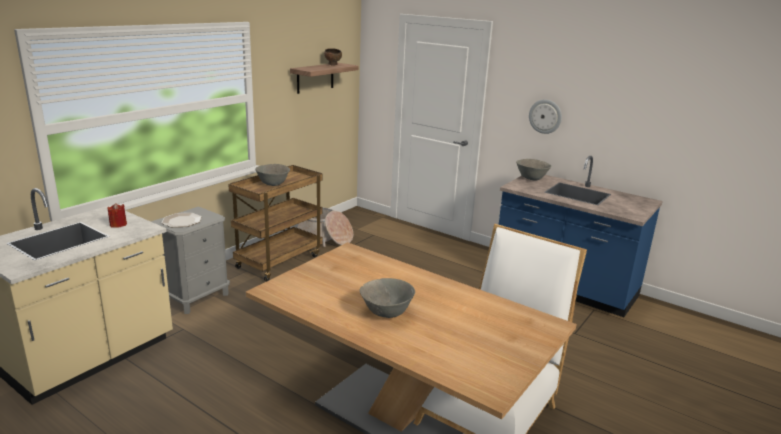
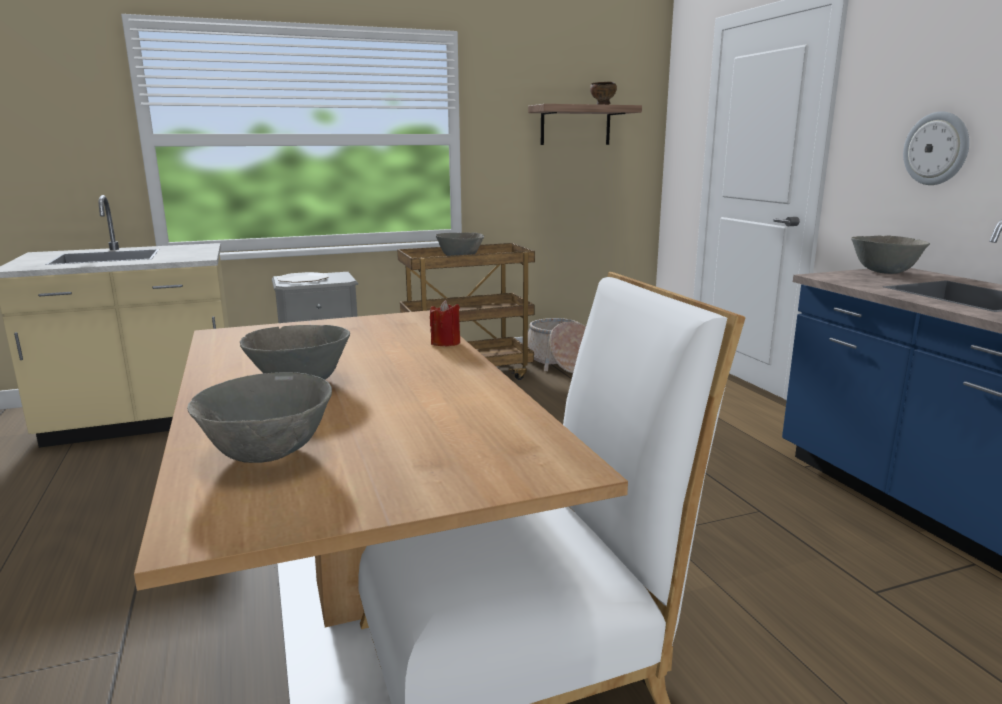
camera: 35 degrees right, 5 degrees down
(118, 224) = (182, 253): red candle -> red candle (445, 343)
(451, 354) = (269, 454): none -> grey bowl

